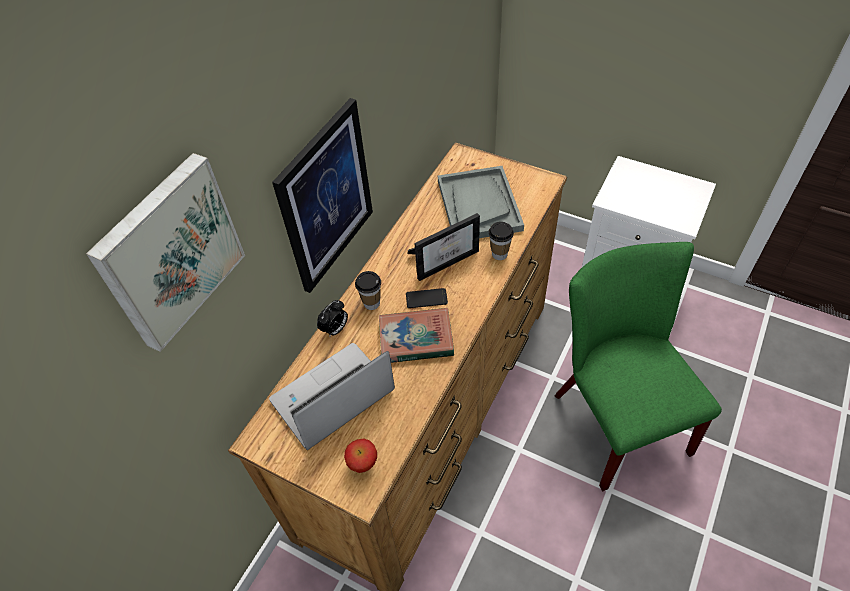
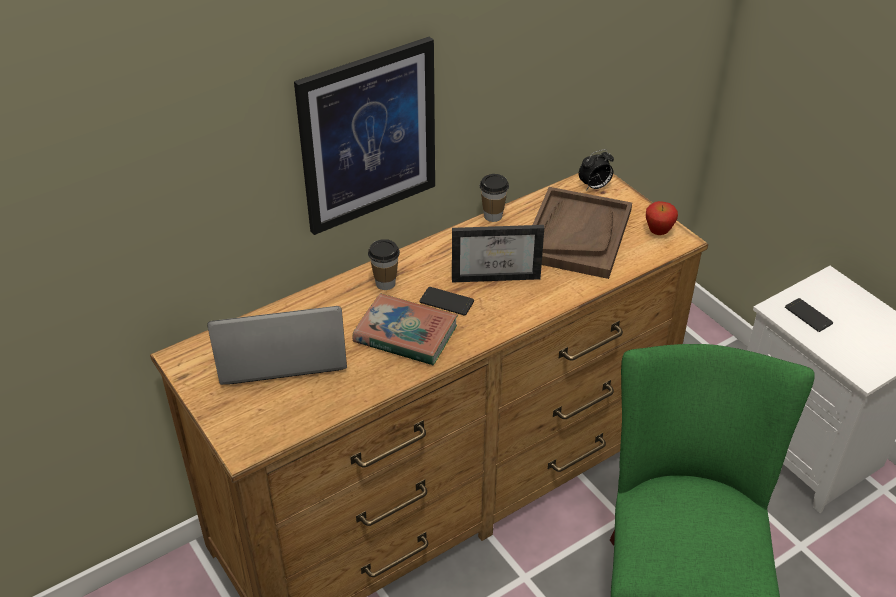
camera: 25 degrees right, 10 degrees down
(169, 251) = (146, 92): picture -> none
(335, 329) = (330, 292): alarm clock -> alarm clock (594, 187)
(363, 465) = (265, 423): apple -> apple (658, 232)
(478, 205) = (576, 235): grey tray -> brown tray
(499, 254) = (562, 291): cup -> cup (493, 216)
(628, 197) = (808, 315): none -> phone

